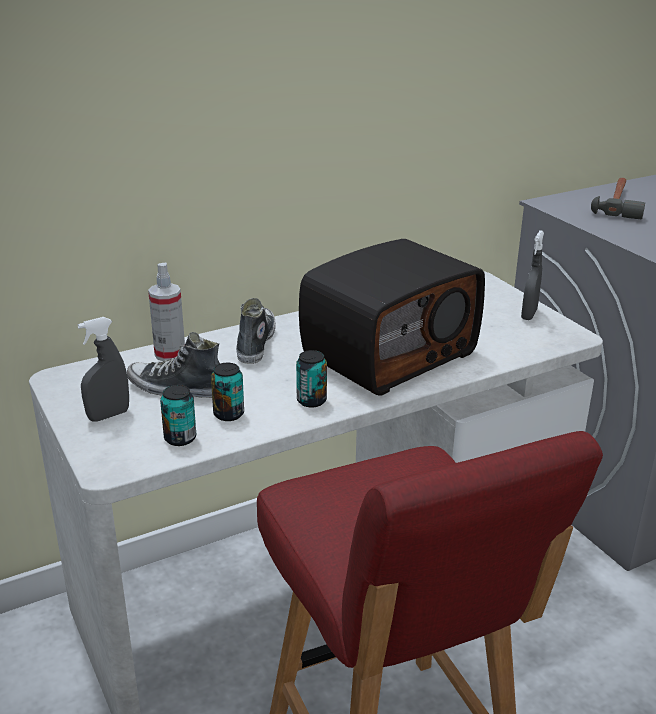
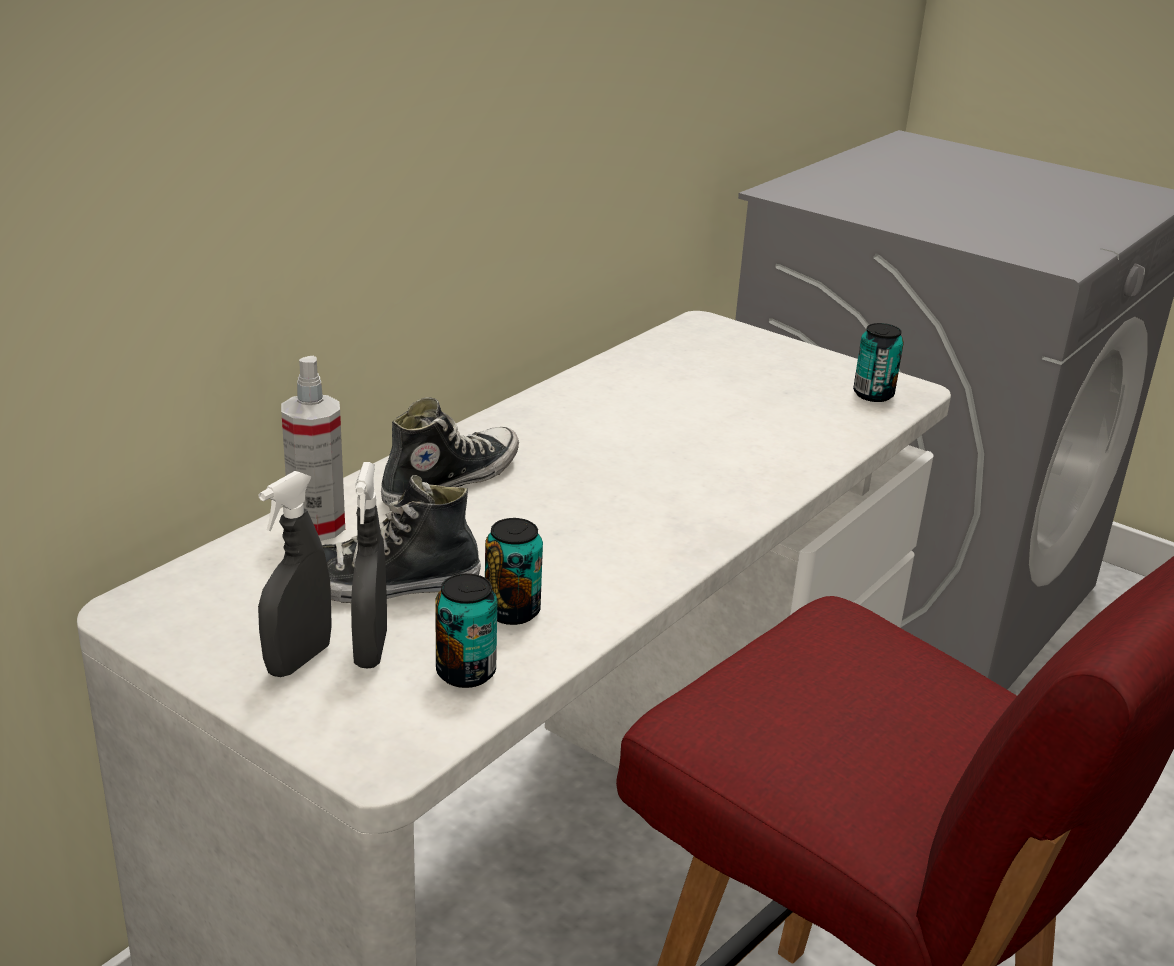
camera: 25 degrees left, 0 degrees up
(255, 343) = (450, 480): shoe -> shoe turned 60 degrees clockwise
(311, 400) = (627, 560): can -> can (873, 394)
(388, 353) = (677, 461): radio -> none
(529, 315) = (822, 367): grey spray bottle -> grey spray bottle (371, 649)
(619, 203) = (875, 183): hammer -> none

